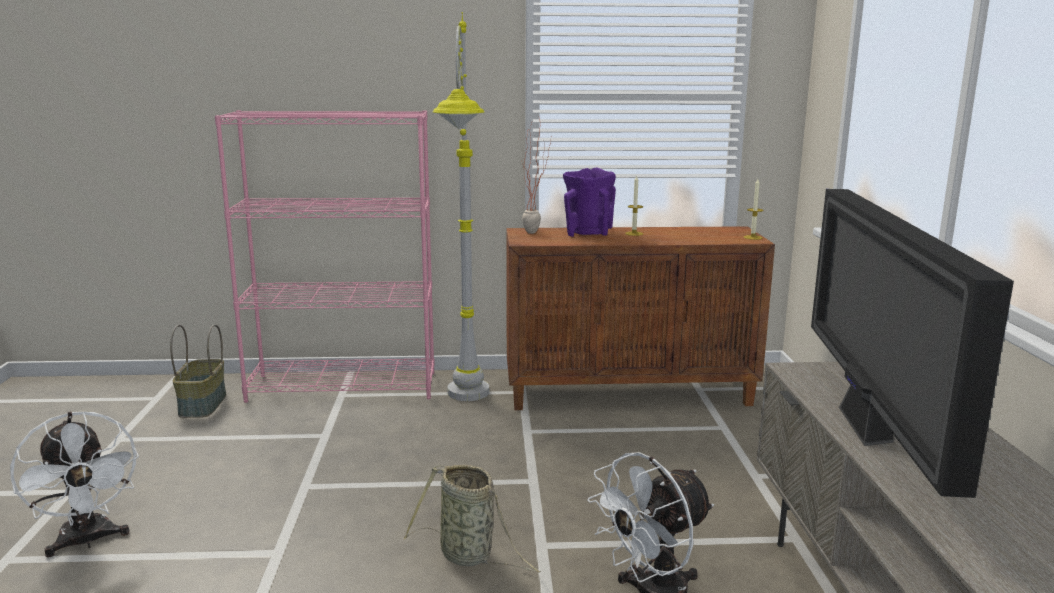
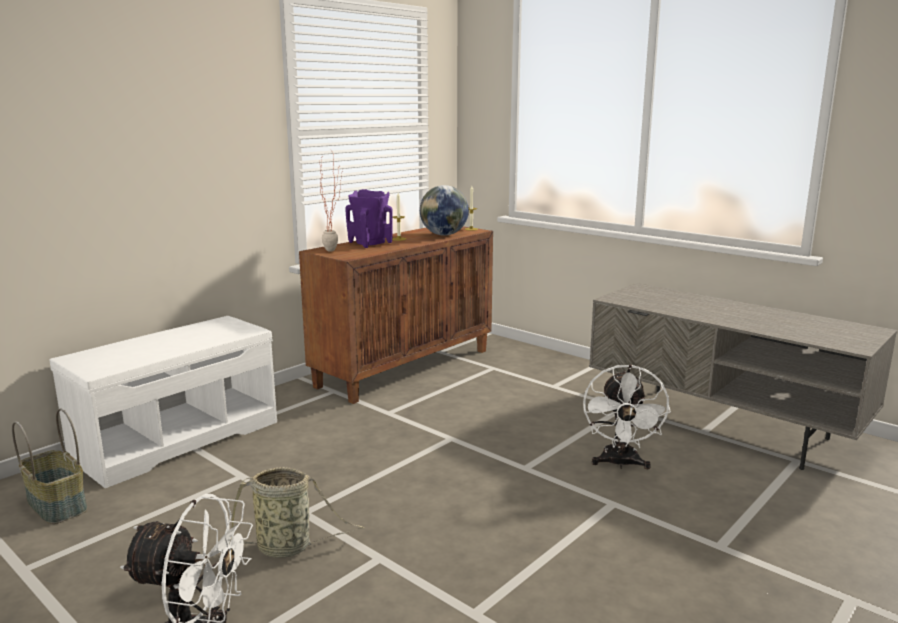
camera: 45 degrees left, 0 degrees up
(344, 386) = (178, 438): pink bookcase -> white bench
(466, 407) = (315, 415): grey floor lamp -> none
(470, 556) = (501, 493): basket -> basket (288, 547)
(697, 238) = (444, 235): none -> globe
(865, 429) = (701, 314): television -> none

